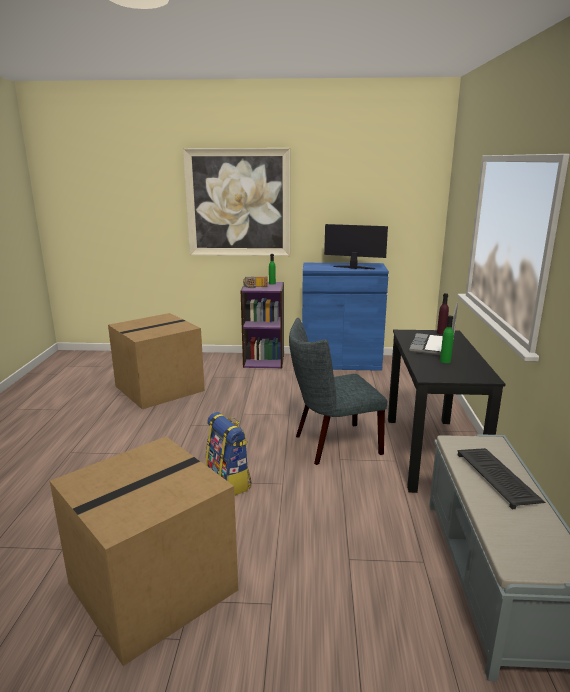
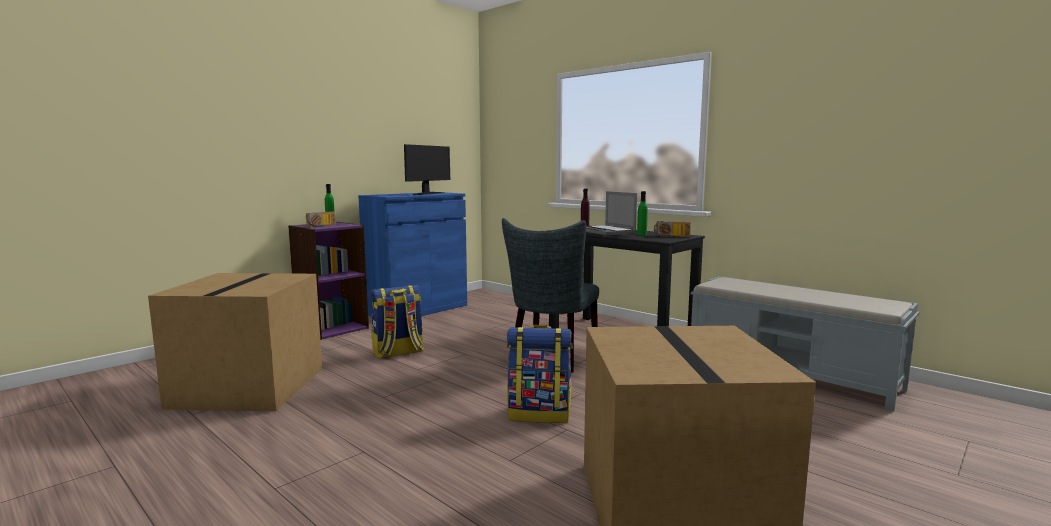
camera: 50 degrees left, 10 degrees down
(238, 203) = (271, 118): picture -> none
(257, 396) = (398, 353): none -> backpack
(353, 268) = (427, 194): monitor -> monitor turned 150 degrees clockwise
(462, 373) = (671, 236): none -> radio
(498, 478) = (777, 289): keyboard -> none

